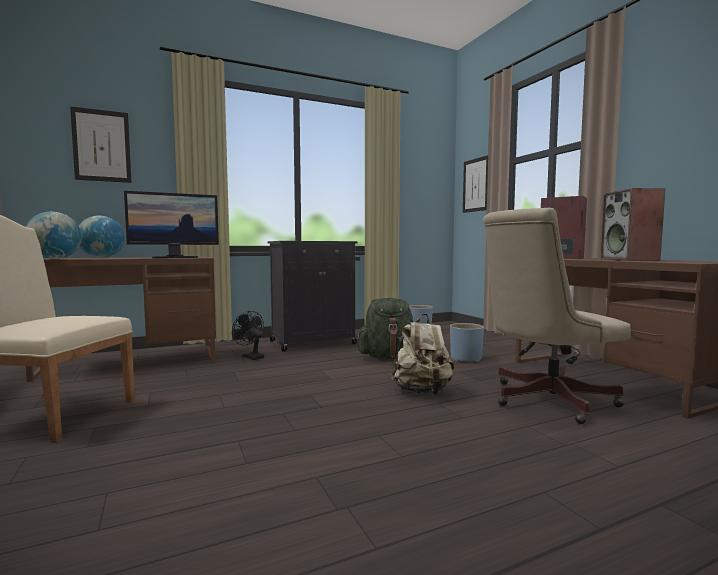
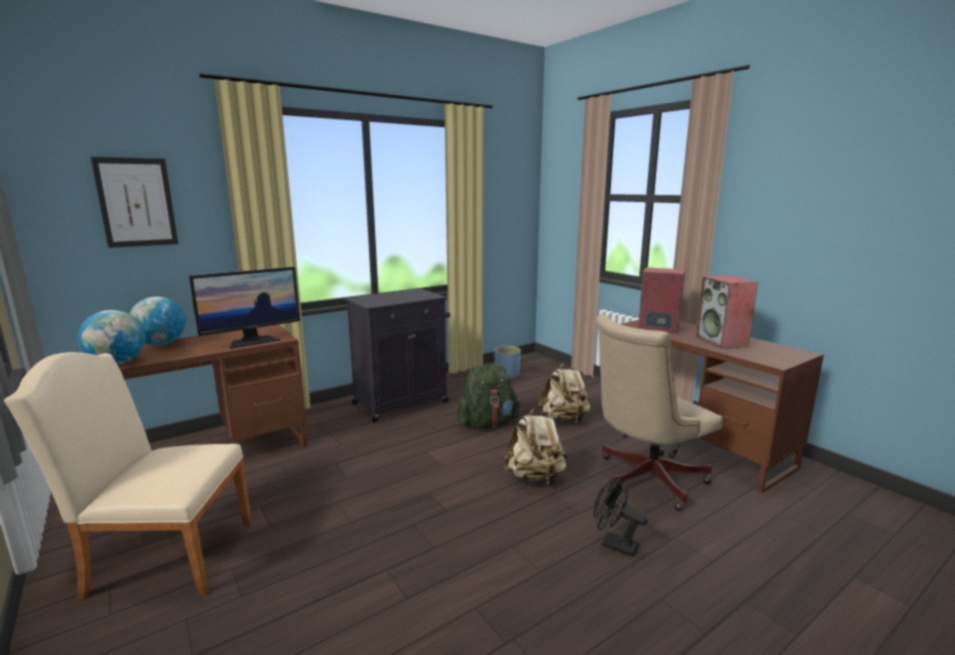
camera: 10 degrees left, 10 degrees up
(250, 356) = (342, 434): black fan -> black fan (613, 544)
(466, 358) = (564, 420): blue planter -> beige backpack
(475, 185) = (564, 213): picture -> none

